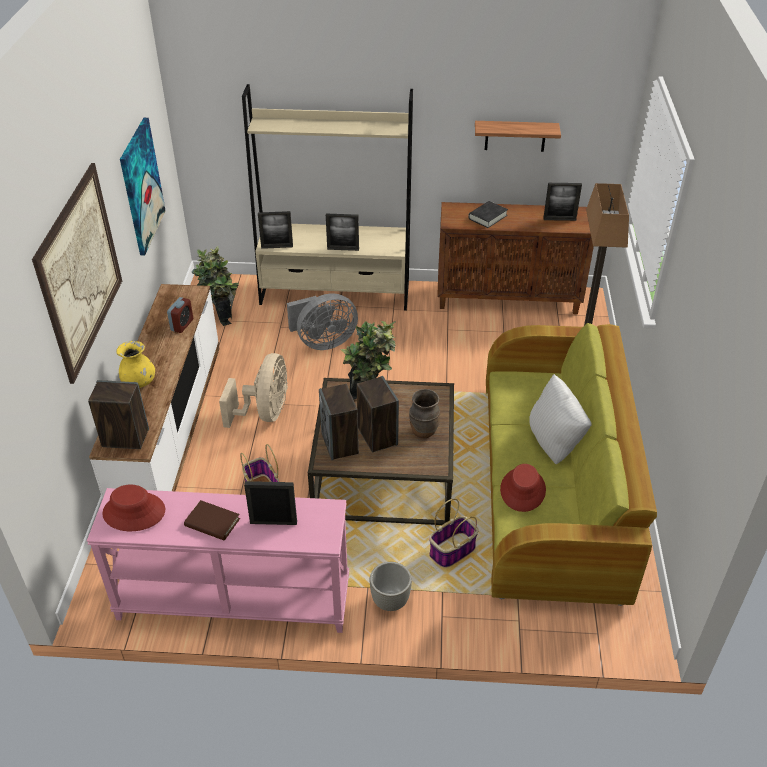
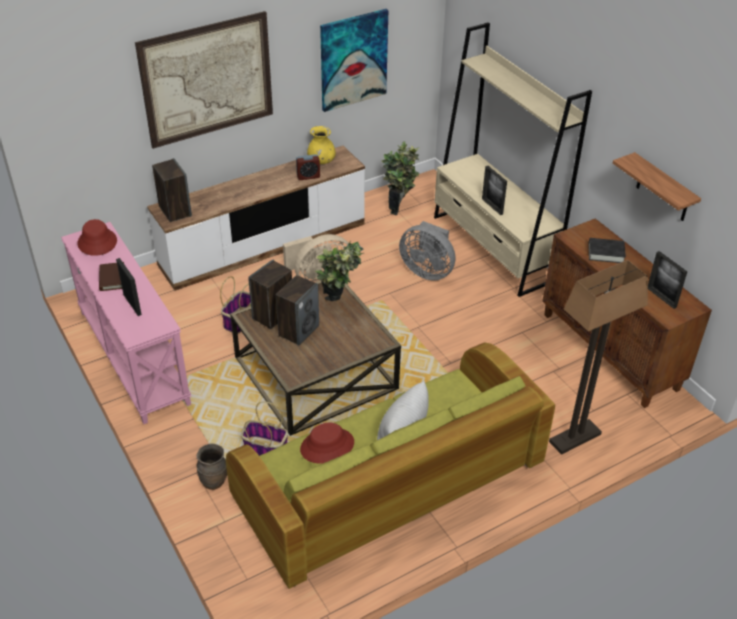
camera: 55 degrees right, 0 degrees up
(139, 382) = (232, 189): yellow vase -> yellow vase (321, 161)
(277, 247) = (454, 174): picture frame -> none
(390, 601) = (189, 437): grey planter -> none
(423, 431) = (327, 353): brown vase -> brown vase (214, 482)

